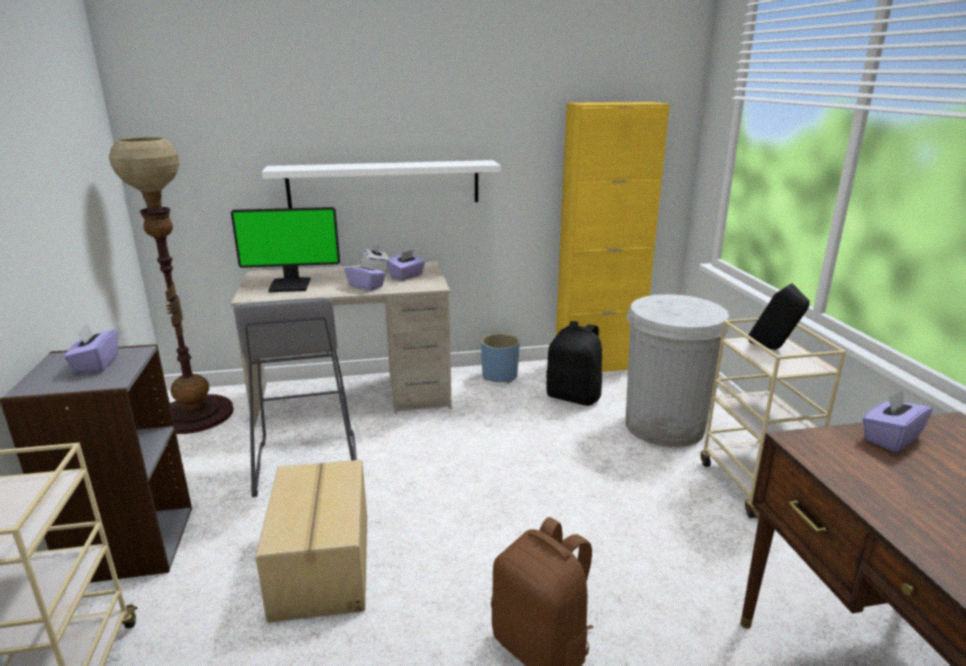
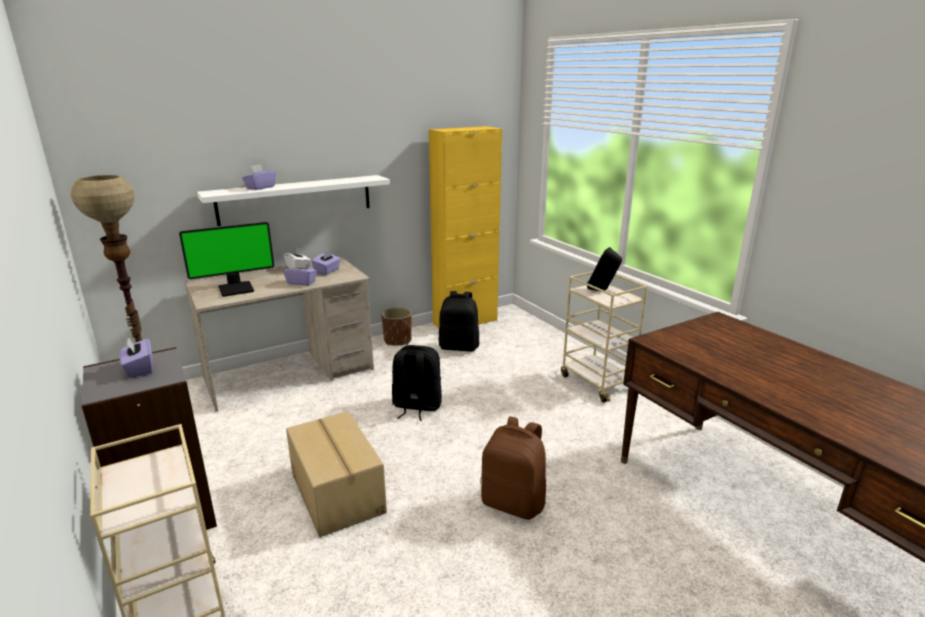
camera: 20 degrees left, 0 degrees up
(306, 463) = (280, 429): grey stool -> none
(479, 468) = (416, 406): none -> black backpack
(500, 376) = (398, 341): blue planter -> brown planter
(664, 426) = (528, 356): white trash can -> none
(890, 438) = (691, 330): purple tissue box -> purple tissue box (260, 187)

